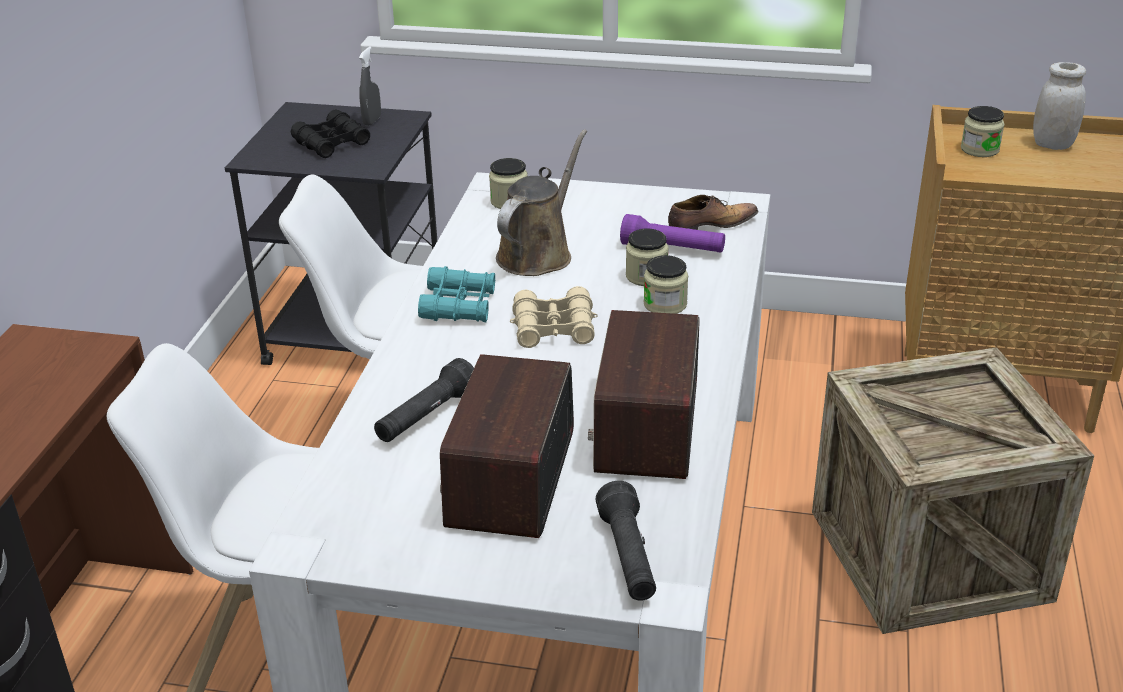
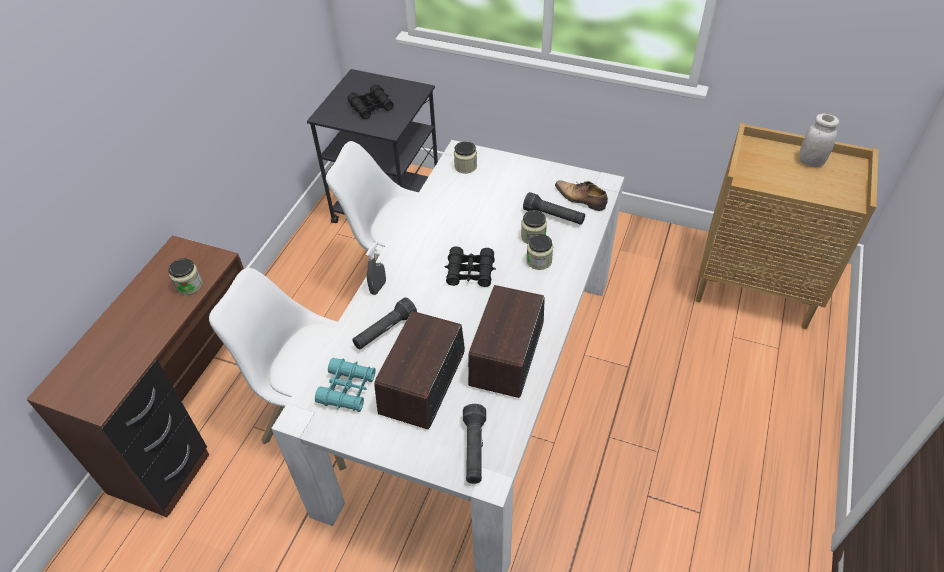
camera: 10 degrees right, 15 degrees up
(372, 121) = (398, 90): grey spray bottle -> grey spray bottle (378, 288)
(459, 305) = (419, 247): turquoise binoculars -> turquoise binoculars (347, 389)
(538, 253) = (473, 211): brown watering can -> none
(554, 328) = (470, 272): beige binoculars -> black binoculars
(672, 249) = (554, 216): purple flashlight -> black flashlight
(710, 225) = (581, 199): shoe -> shoe turned 135 degrees counterclockwise
(928, 555) = (683, 402): crate -> none
(979, 149) = (762, 161): jar -> jar (189, 285)

